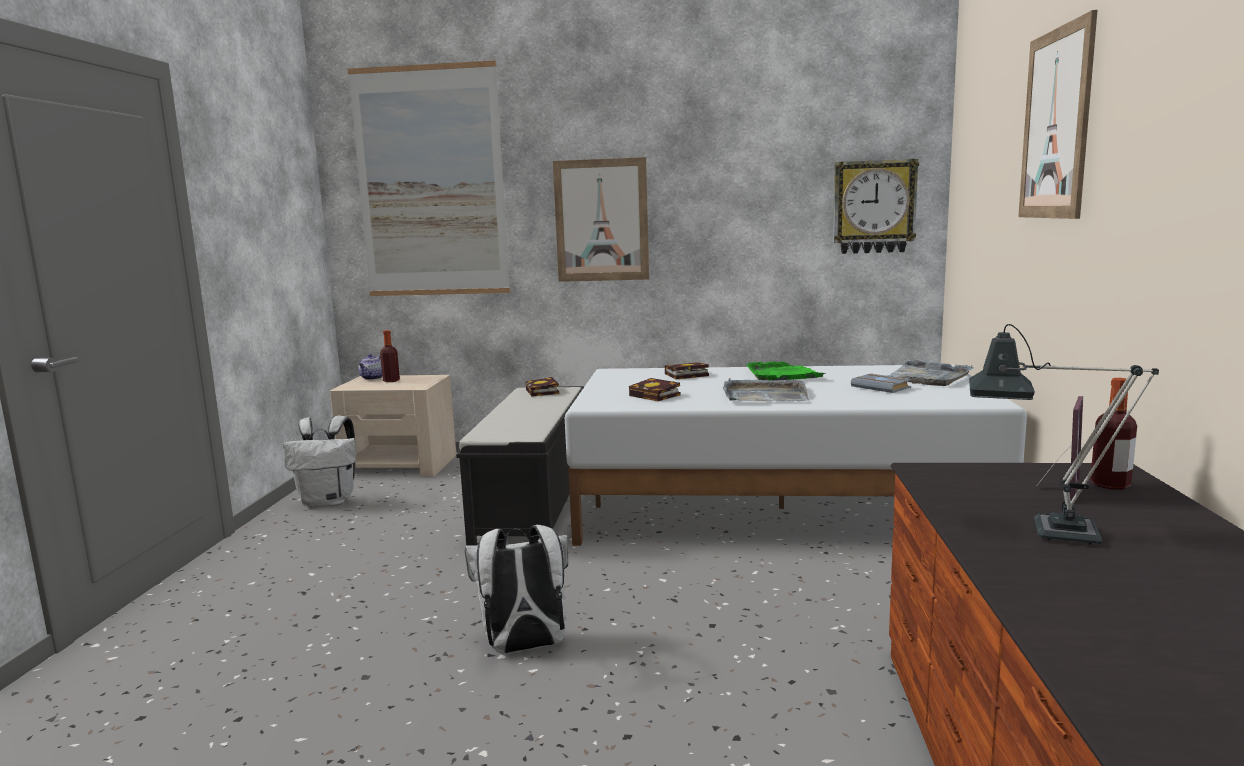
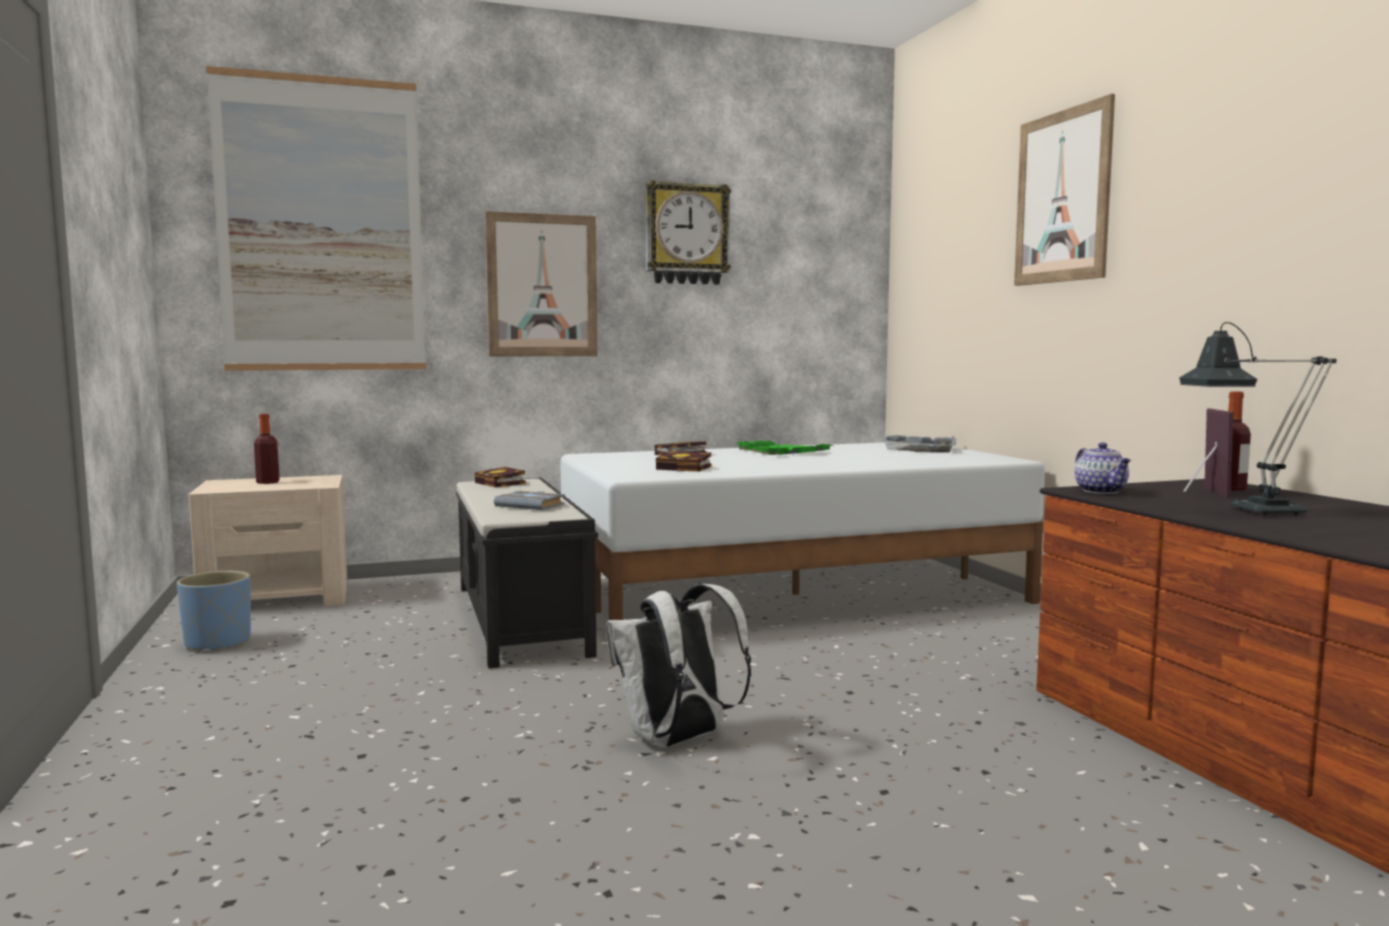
camera: 25 degrees left, 5 degrees down
(329, 502) = (218, 643): white backpack -> blue planter
(372, 378) = (232, 481): teapot -> teapot (1101, 491)
(764, 395) = (798, 464): grey tray -> none
(873, 207) = (824, 287): wall clock -> wall clock (686, 234)
(882, 387) = (896, 455): grey book -> grey book (532, 506)

